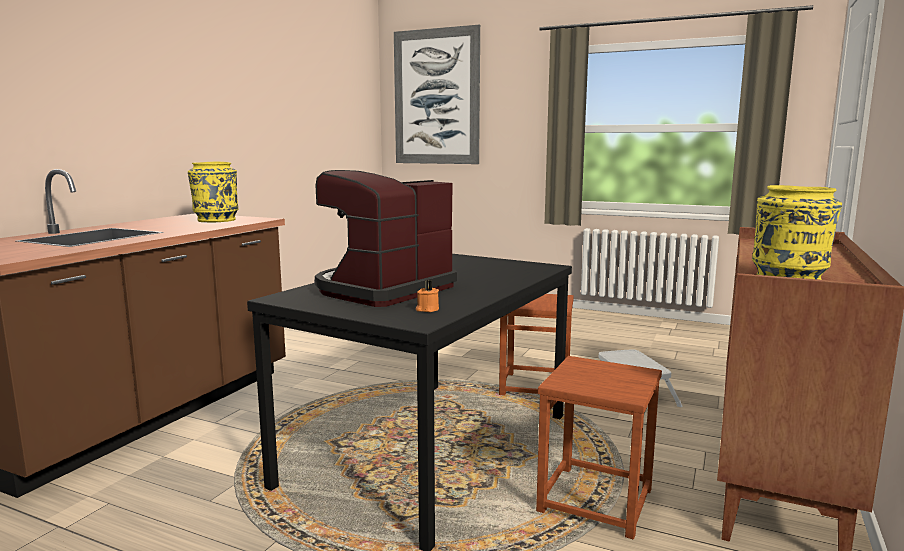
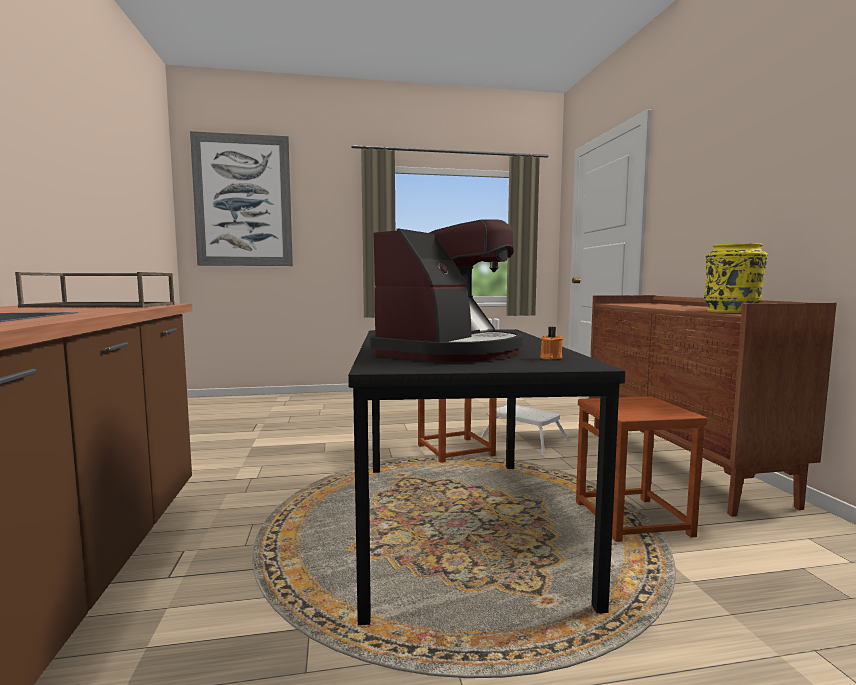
camera: 35 degrees left, 5 degrees down
(216, 220) = (103, 305): yellow vase -> brown tray
(383, 290) = (451, 352): coffee machine -> coffee machine turned 150 degrees counterclockwise

